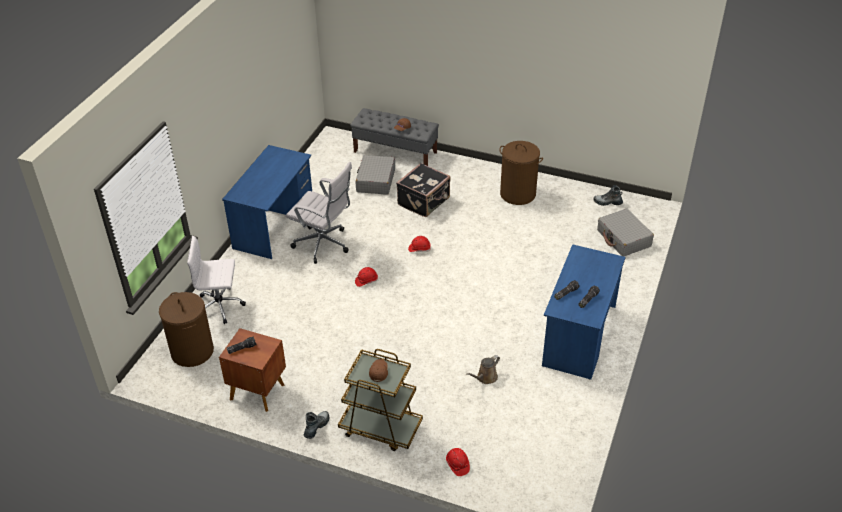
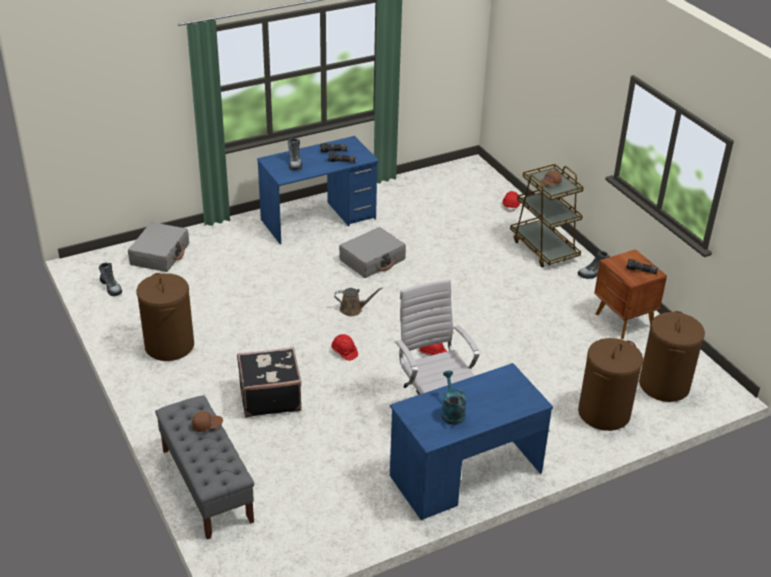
camera: 140 degrees left, 5 degrees down
(221, 306) = (604, 413): white office chair -> brown laundry basket
(274, 167) = (451, 412): none -> turquoise watering can
(375, 181) = (284, 458): grey suitcase -> grey suitcase (372, 260)
(485, 378) = (427, 234): brown watering can -> brown watering can (353, 309)
(593, 269) = (295, 163): none -> boot

